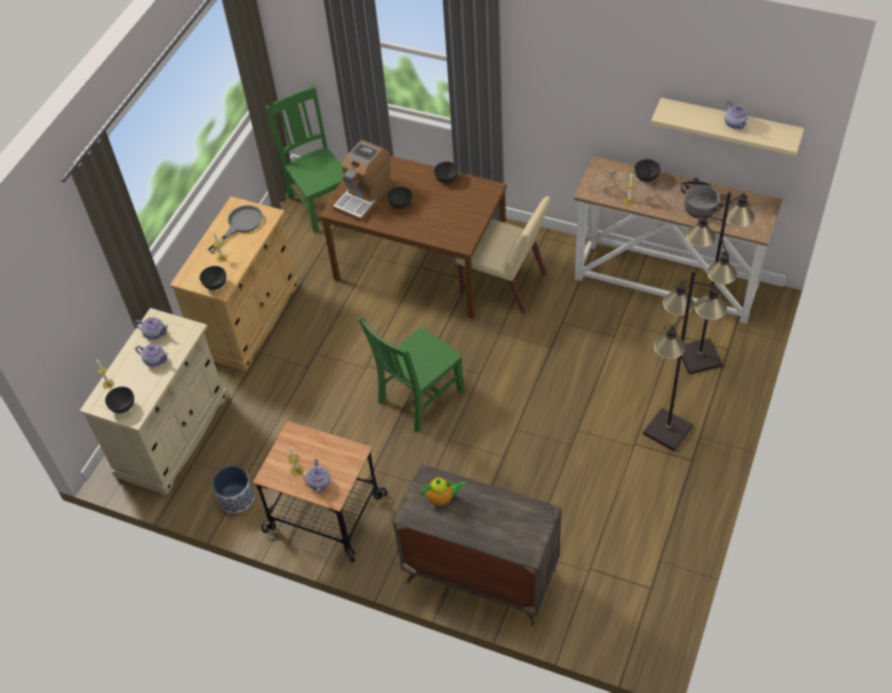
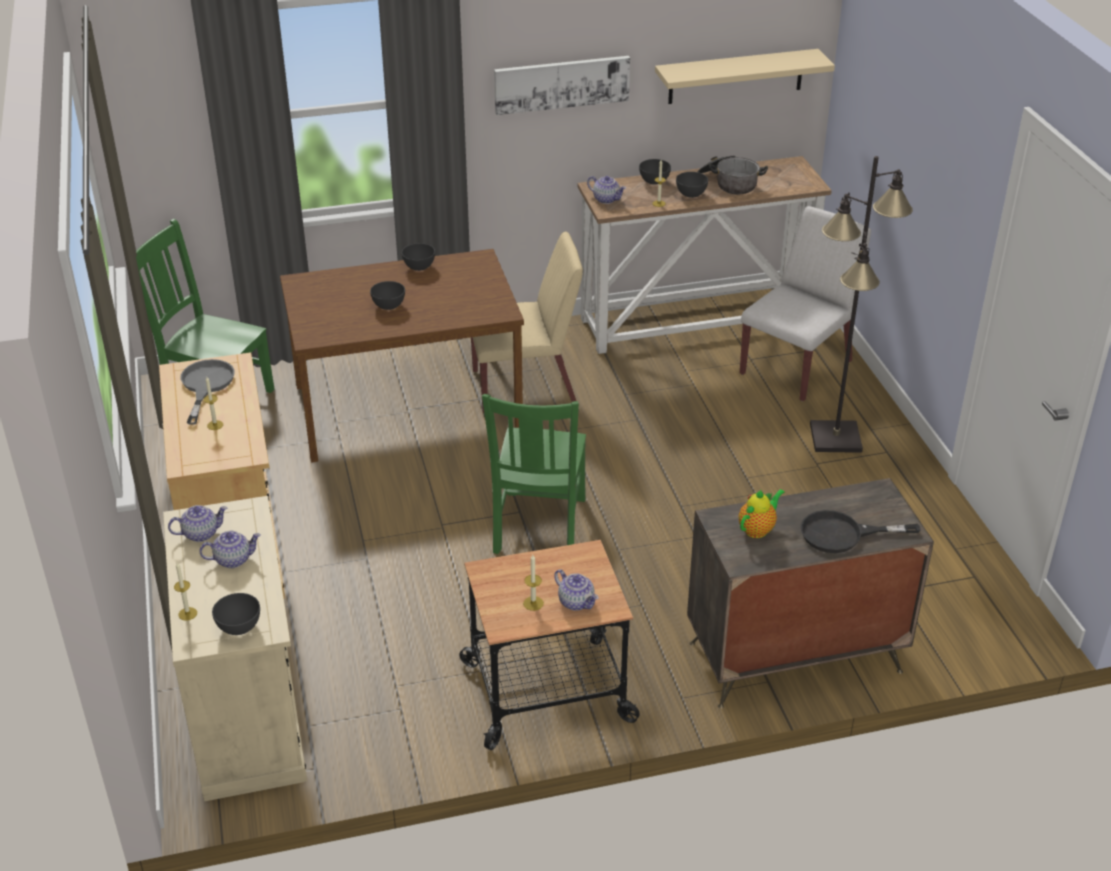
camera: 40 degrees left, 15 degrees down
(215, 284) = (235, 453): grey bowl -> grey bowl (690, 194)
(237, 498) = (412, 734): planter -> none
(364, 197) = (334, 314): coffee machine -> none
(487, 531) = (842, 534): none -> black frying pan
(585, 86) = (561, 84): none -> picture
(700, 357) = (797, 367): black floor lamp -> white chair
(735, 123) = (752, 62): teapot -> teapot (606, 199)

